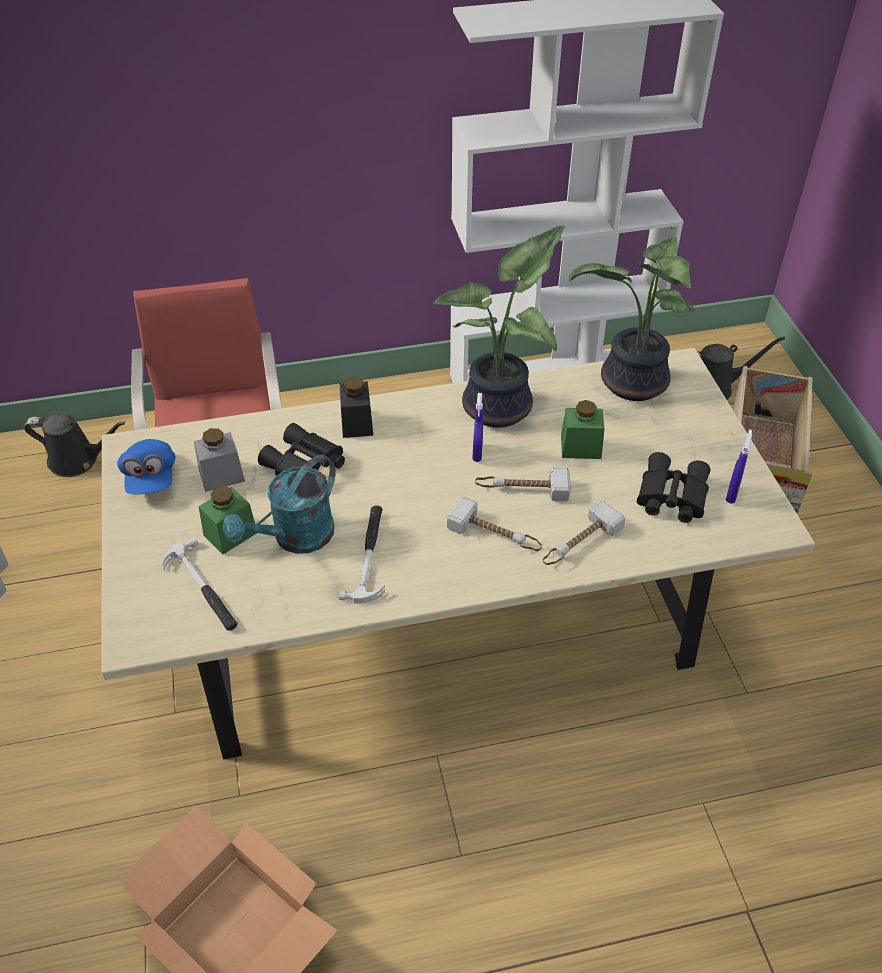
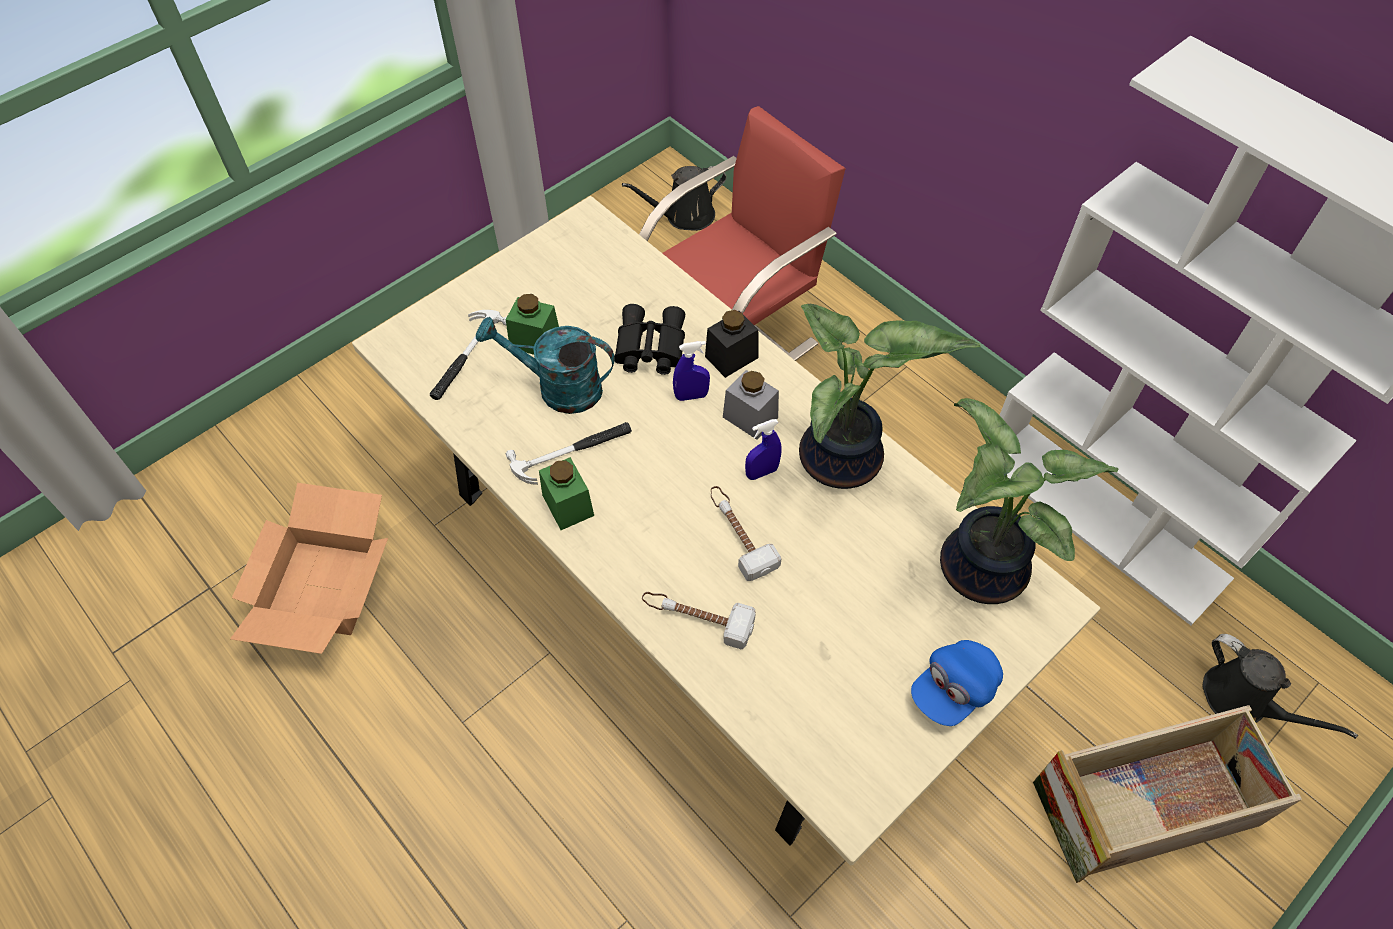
camera: 60 degrees right, 10 degrees up
(78, 460) = (685, 216): black watering can -> black watering can turned 90 degrees clockwise
(151, 478) = (562, 254): blue cap -> blue cap (953, 689)
(221, 475) = (597, 297): grey jar -> grey jar (750, 417)
(495, 535) = (661, 539): hammer -> none
(580, 447) = (837, 560): green jar -> green jar (568, 505)
(670, 496) = (823, 677): black binoculars -> none
(731, 494) = (870, 741): blue spray bottle -> blue spray bottle (691, 396)

